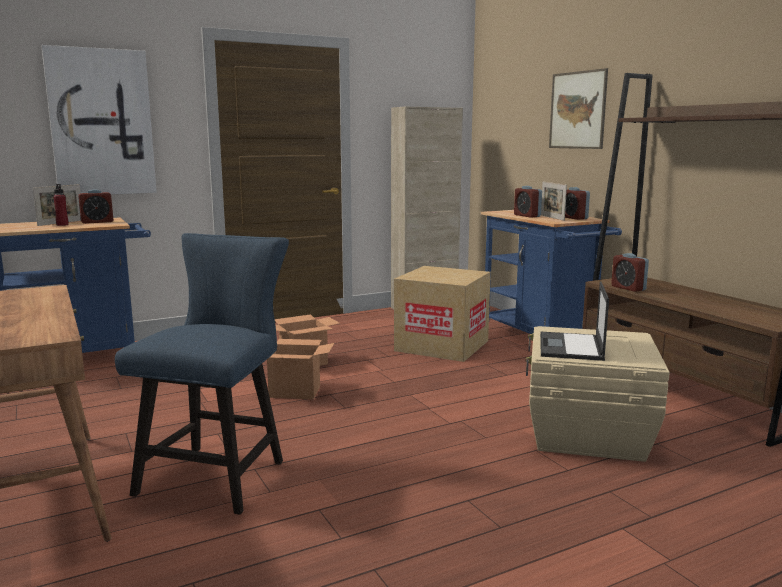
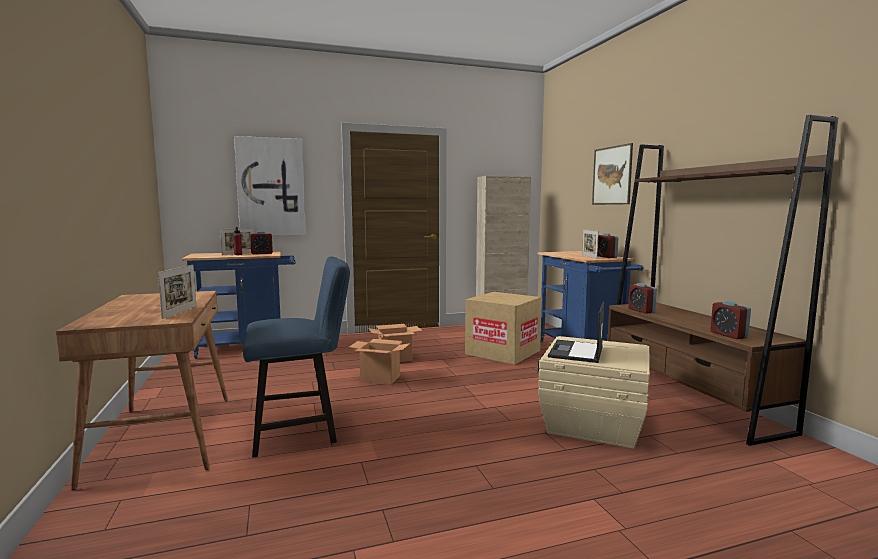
camera: 10 degrees right, 5 degrees down
(46, 323) = (180, 312): none -> picture frame
(218, 473) = (302, 430): blue chair -> blue chair turned 45 degrees clockwise
(527, 216) = (570, 255): alarm clock -> alarm clock (728, 335)

